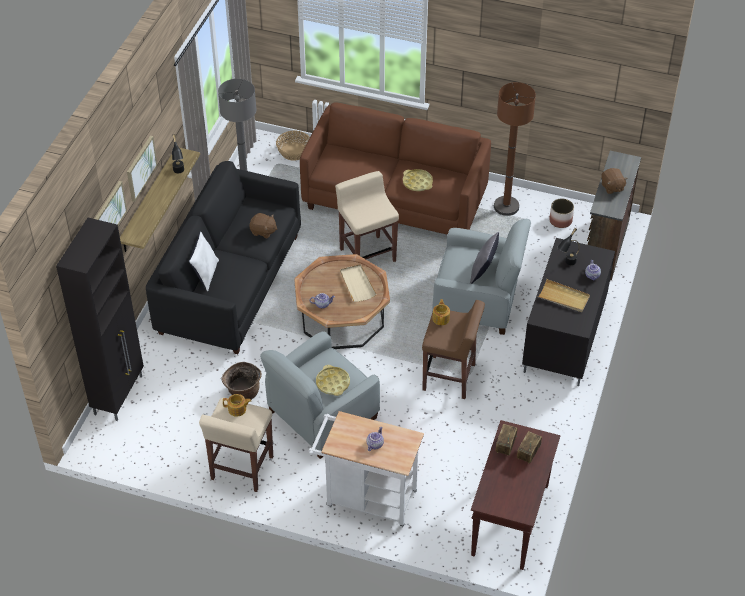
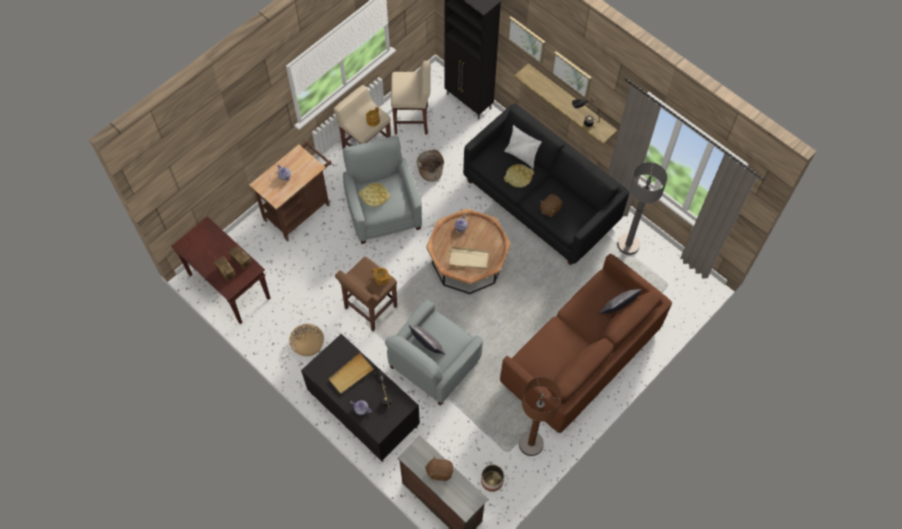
camera: 115 degrees right, 15 degrees up
(294, 151) = (678, 304): basket -> basket (308, 344)
(350, 152) = (617, 309): none -> grey pillow
(366, 498) = (299, 209): white cart -> brown cart
(367, 254) = (526, 307): beige stool -> beige stool (412, 120)
(417, 182) = (553, 344): yellow tray -> yellow tray (518, 177)

